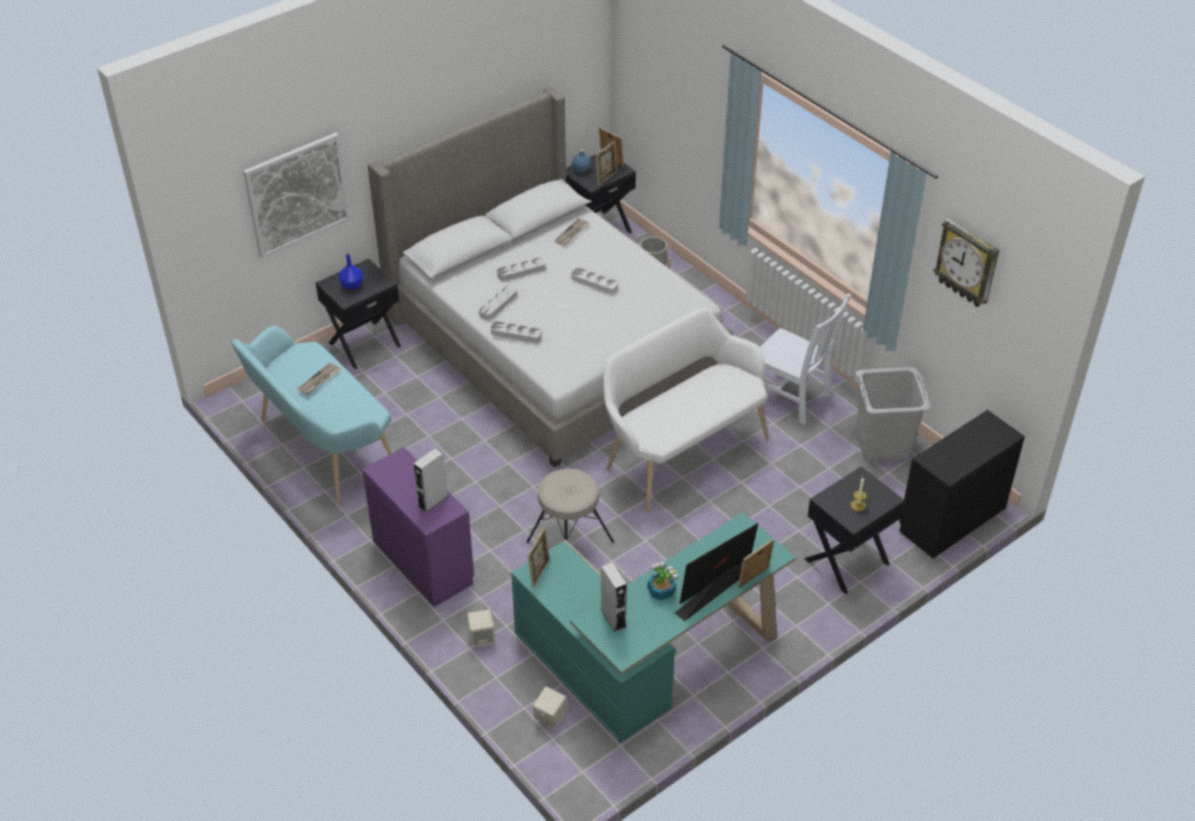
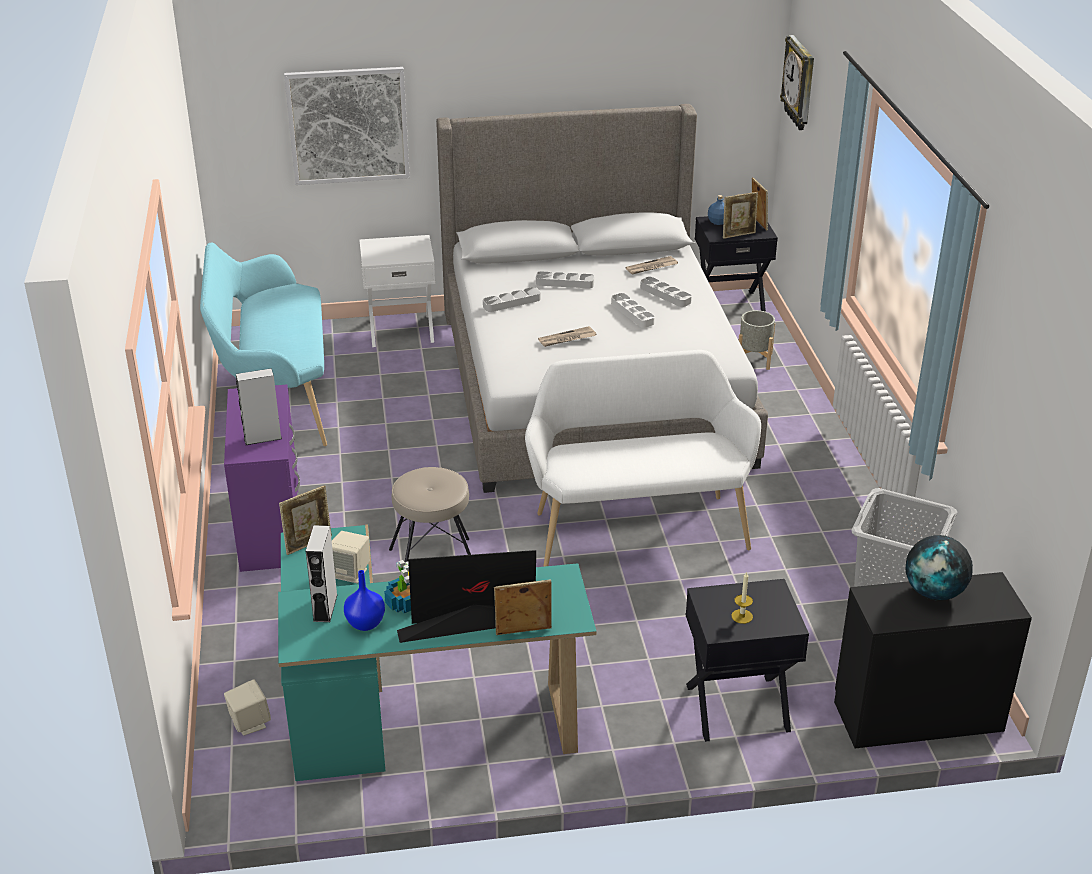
camera: 30 degrees right, 10 degrees down
(319, 380) = (284, 317): newspaper -> newspaper (567, 339)
(352, 285) = (390, 251): blue vase -> blue vase (366, 623)
(364, 344) = (401, 329): black nightstand -> white nightstand
(482, 638) = (257, 618): beige speaker -> beige speaker (350, 573)
(516, 334) = (503, 331): grey tray -> grey tray (665, 295)
(792, 398) = (816, 519): white chair -> none
(961, 441) = (934, 593): none -> globe
(967, 263) = (1012, 347): wall clock -> wall clock (800, 83)

